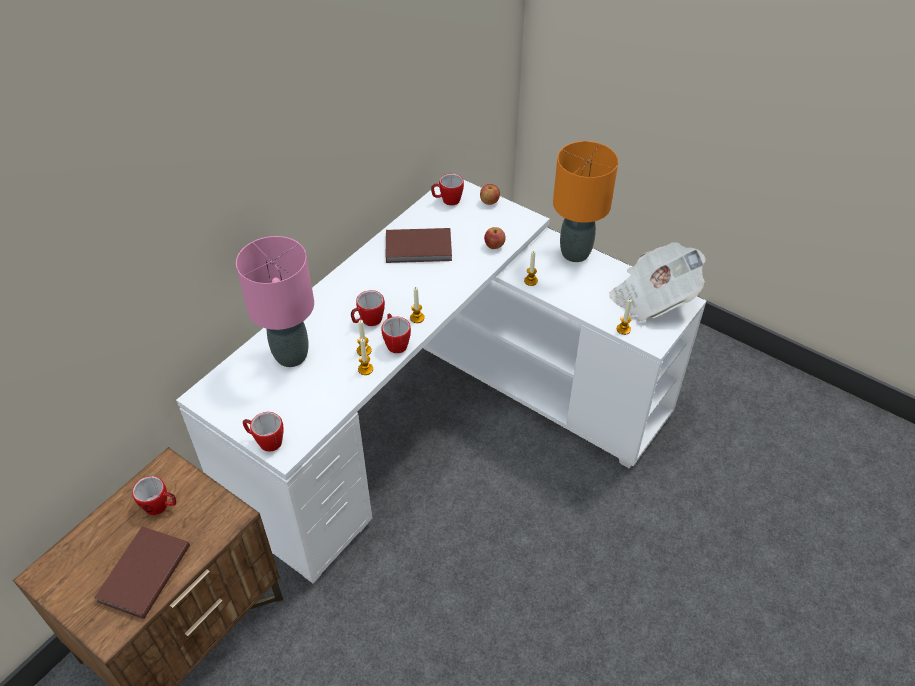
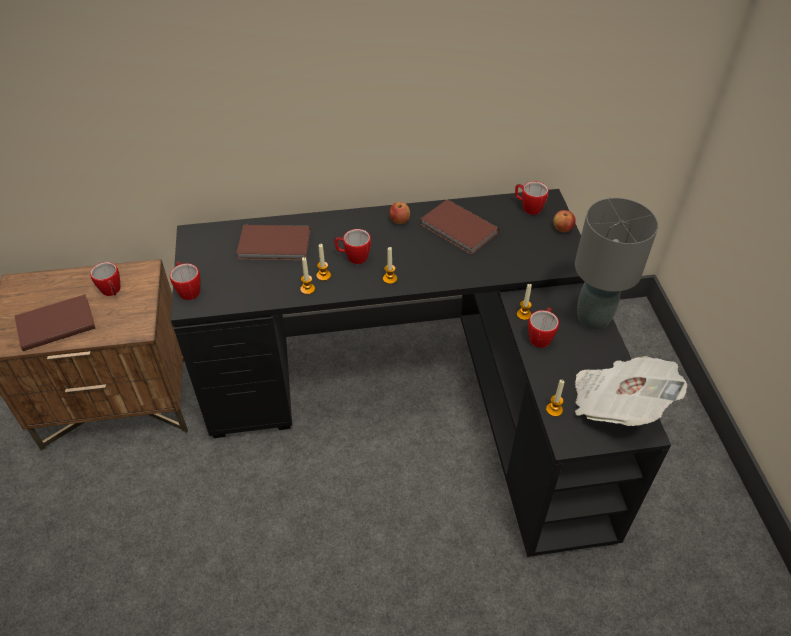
camera: 45 degrees right, 0 degrees up
(292, 355) = (275, 246): pink table lamp -> brown book
(395, 342) = (351, 285): mug -> mug (541, 336)
(443, 419) = (424, 398): white desk -> black desk
(494, 246) = (520, 265): apple -> apple (399, 221)
(575, 253) = (593, 318): orange table lamp -> grey table lamp

